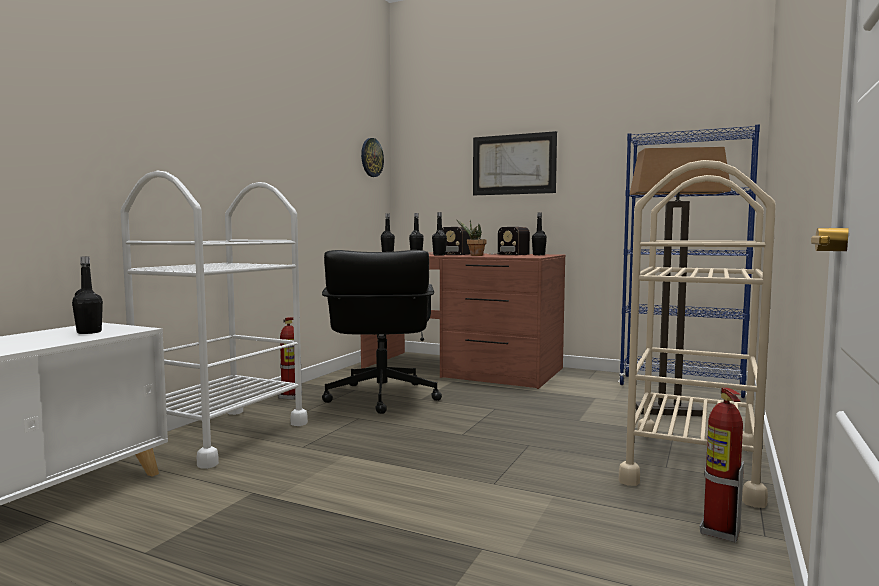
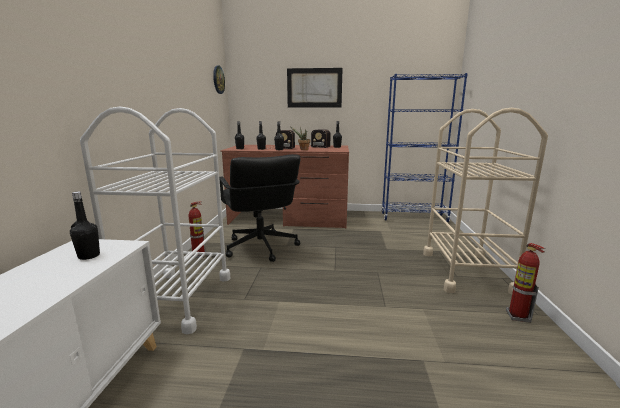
camera: 20 degrees left, 10 degrees up
(669, 411) = (423, 236): floor lamp -> none

